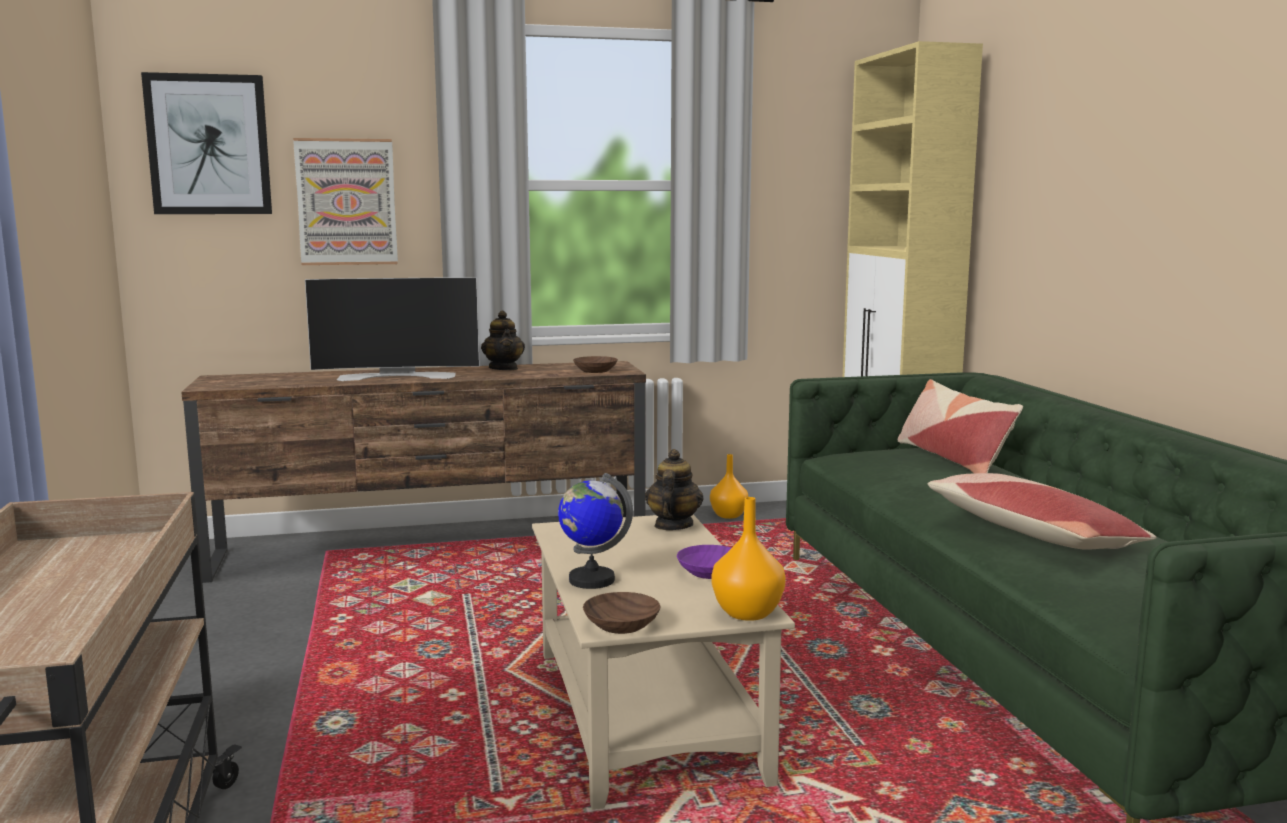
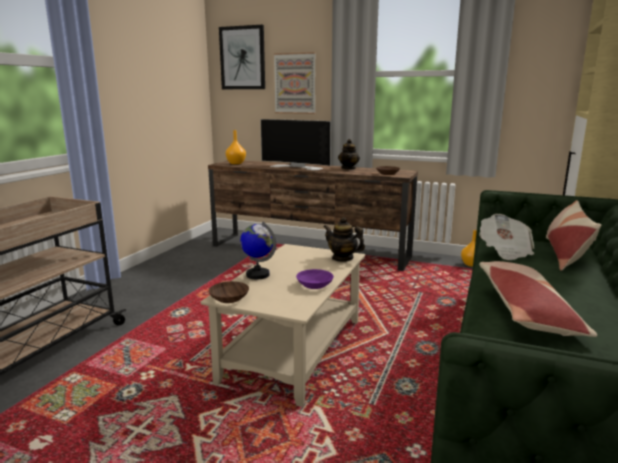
camera: 35 degrees right, 5 degrees up
(673, 525) = (342, 258): teapot -> teapot turned 105 degrees counterclockwise
(746, 613) = (291, 309): orange vase -> orange vase (235, 163)
(883, 469) = (505, 251): none -> newspaper

